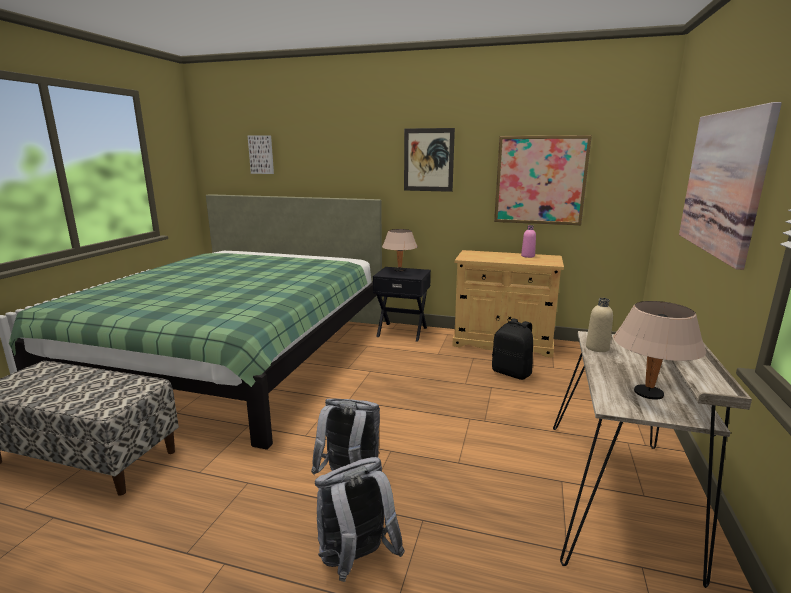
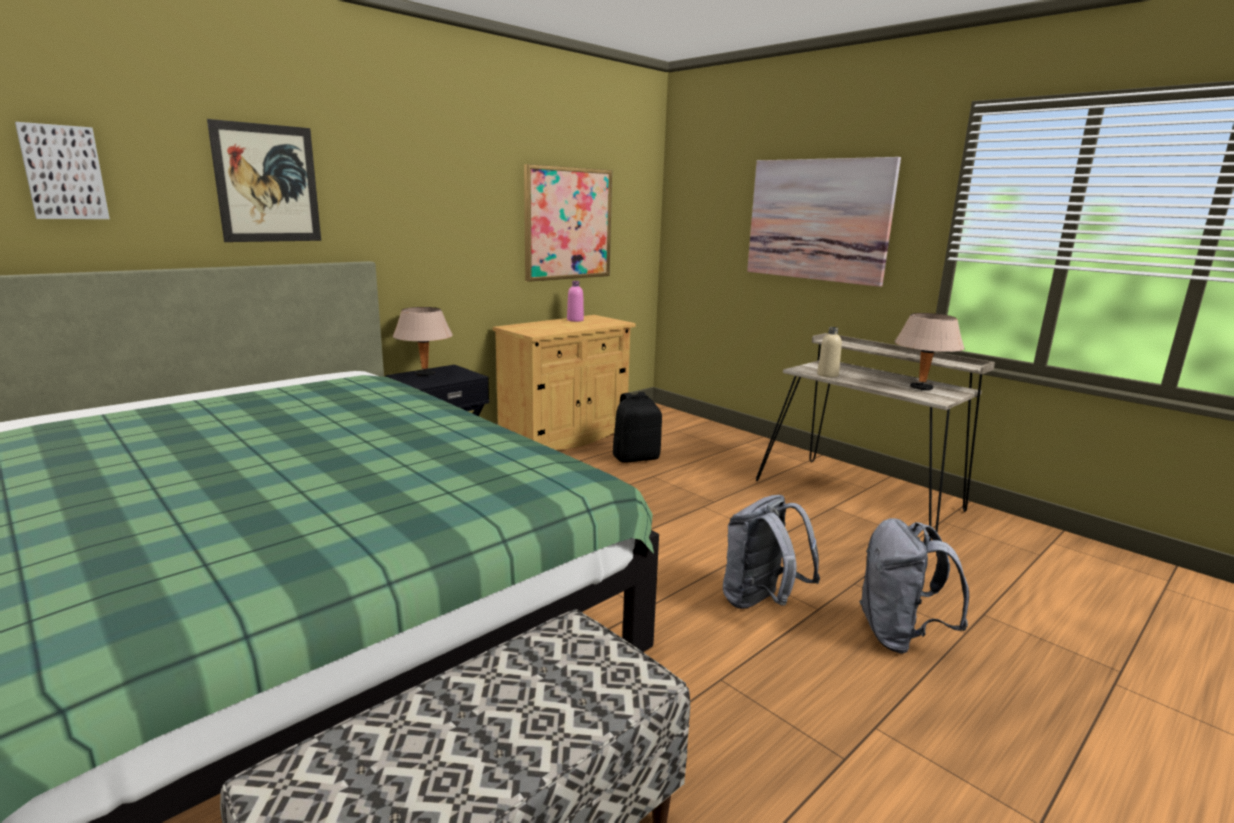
camera: 60 degrees left, 0 degrees up
(428, 160) = (437, 195): picture -> picture (267, 184)

